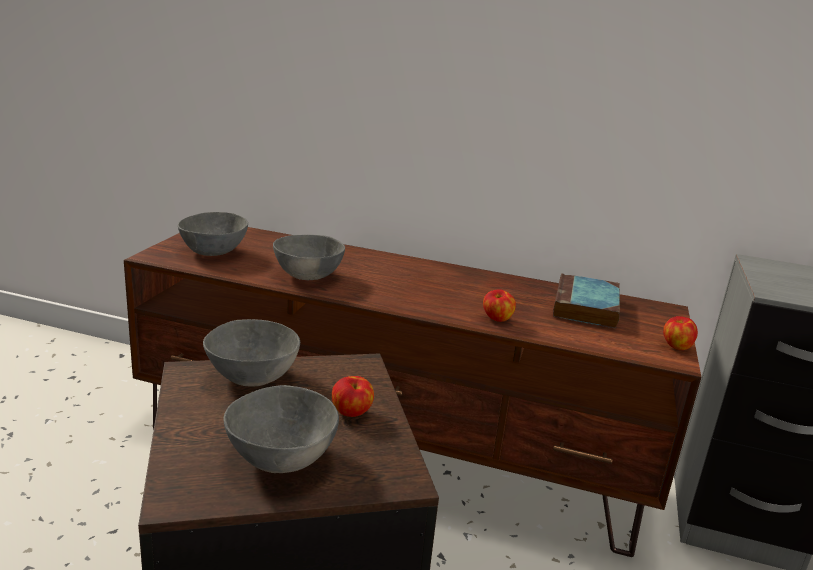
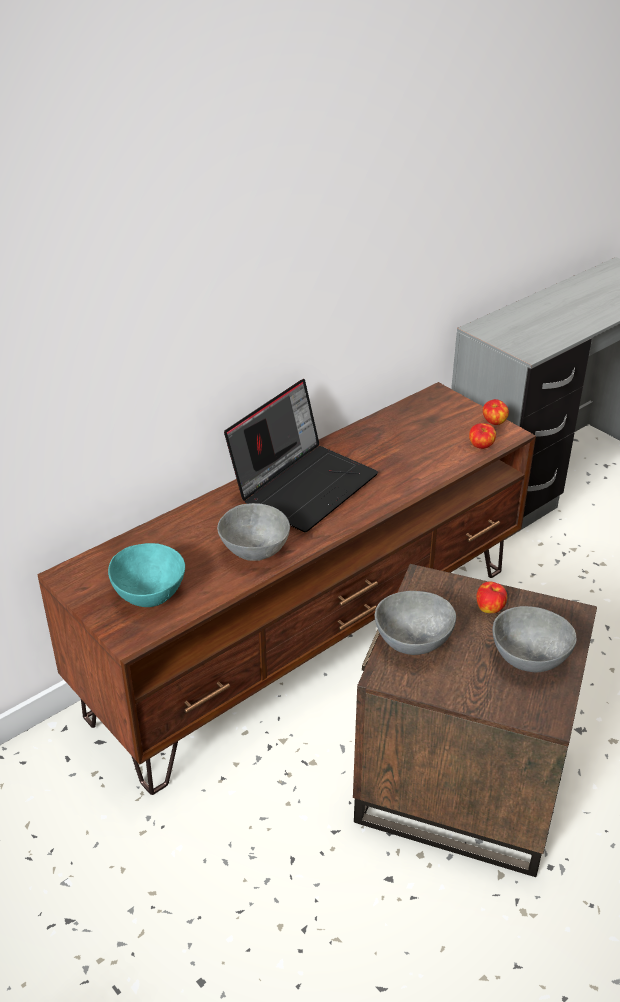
camera: 55 degrees left, 15 degrees up
(215, 252) = (149, 593): grey bowl -> turquoise bowl
(424, 277) = (304, 484): none -> laptop
(497, 319) = (406, 481): apple -> apple (481, 446)
(586, 308) = (413, 429): book -> none

